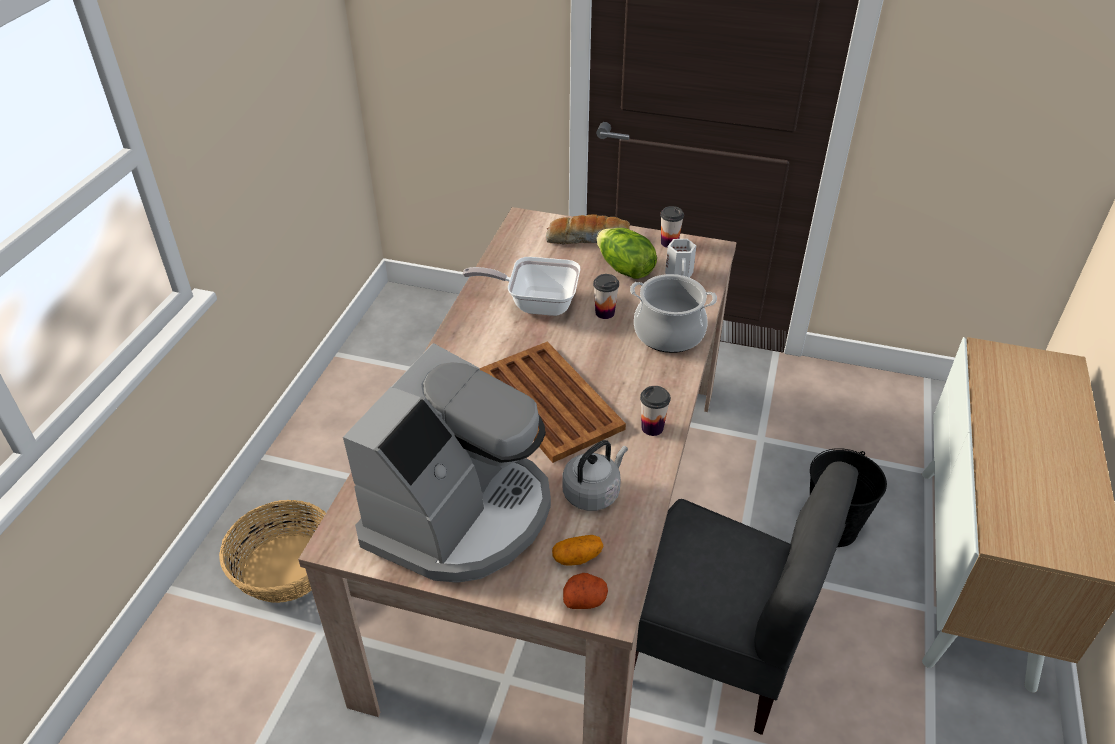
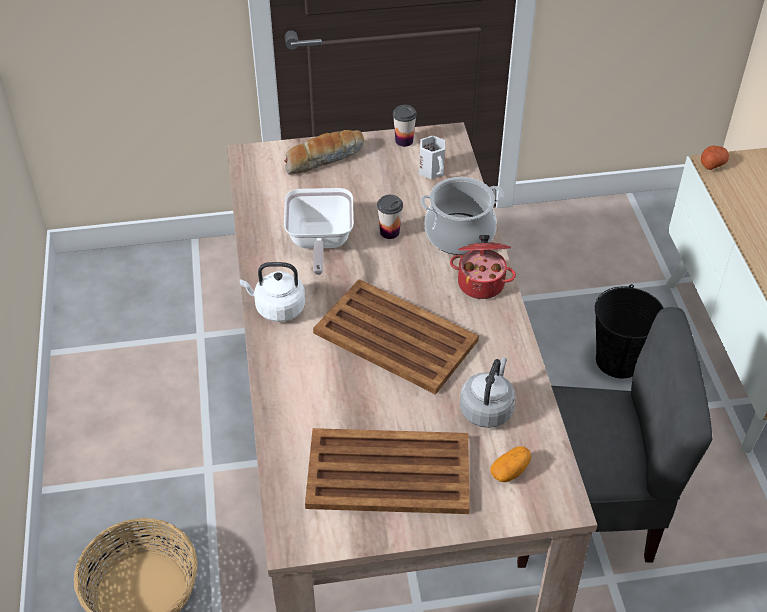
camera: 25 degrees left, 5 degrees up
(461, 514) = (386, 472): coffee machine -> brown tray
(462, 344) = (277, 308): none -> white kettle
(535, 303) = (319, 243): frying pan -> frying pan turned 75 degrees counterclockwise
(585, 599) = (539, 504): potato -> potato (712, 164)
(624, 269) = (379, 181): lettuce -> none
(652, 428) = (500, 331): cup -> none
(662, 380) = (481, 282): none -> cooking pot

